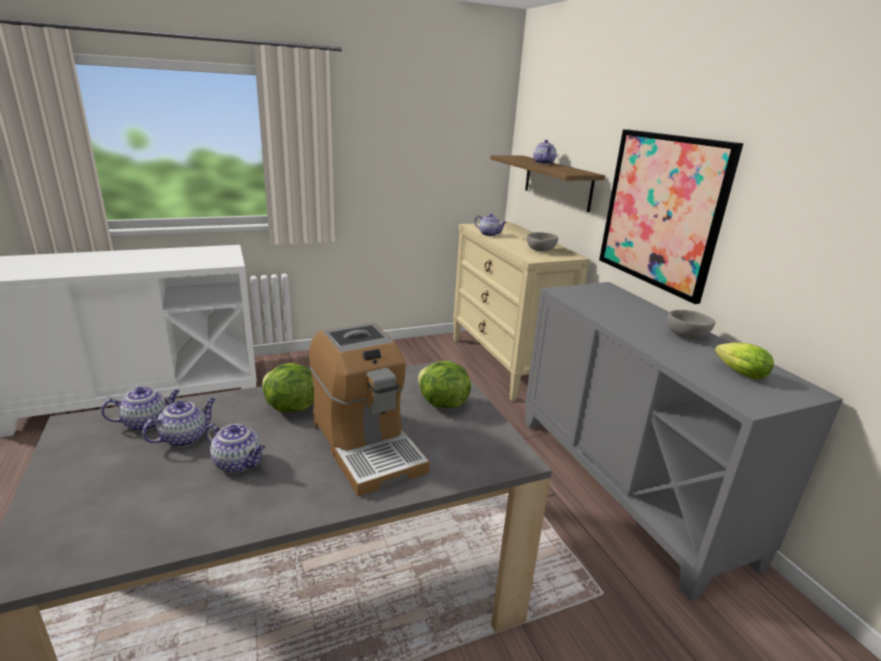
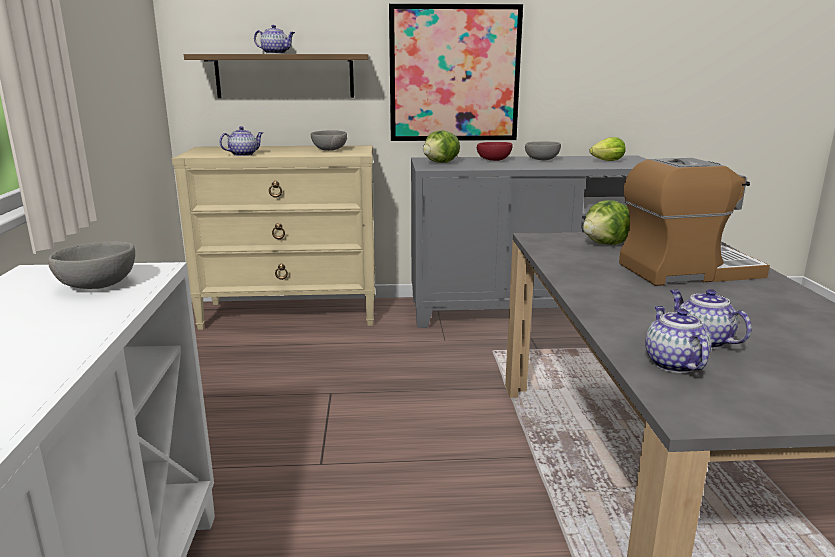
camera: 70 degrees left, 5 degrees down
(206, 259) = (98, 285): none -> grey bowl
(239, 463) = (740, 316): teapot -> none
(290, 408) = (622, 294): lettuce -> lettuce (441, 163)
(644, 313) = (494, 160): none -> red bowl

